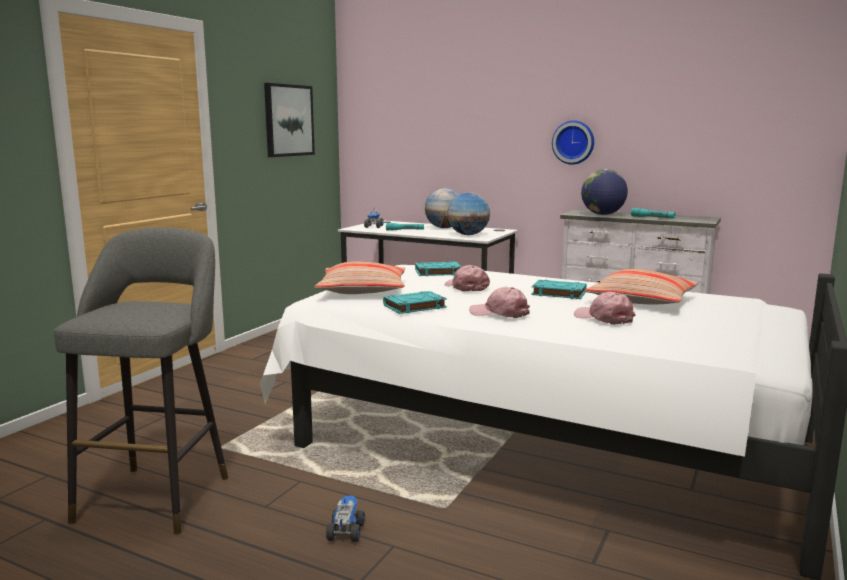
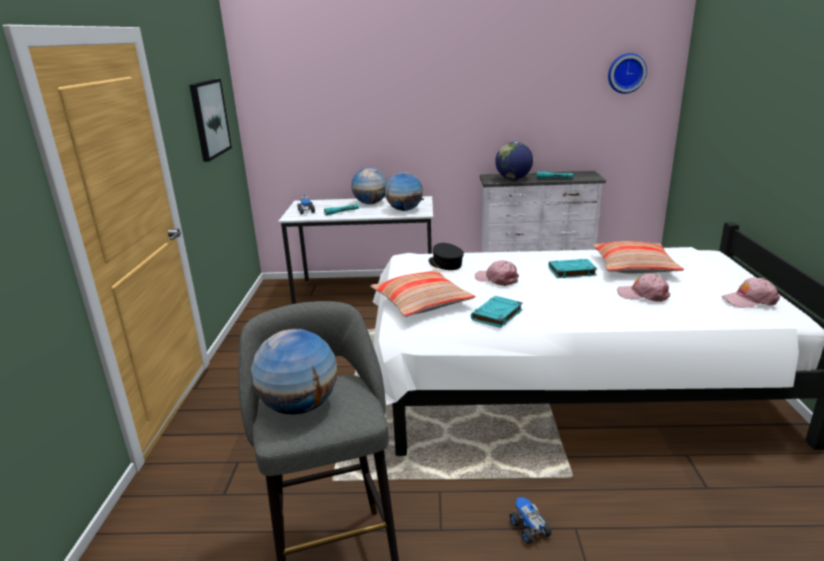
camera: 25 degrees left, 10 degrees up
(119, 309) = (299, 406): none -> globe
(437, 272) = (445, 264): turquoise book -> black cap
(499, 313) = (569, 307): pink cap -> pink cap (749, 300)
(573, 142) = (476, 118): wall clock -> wall clock (626, 73)

